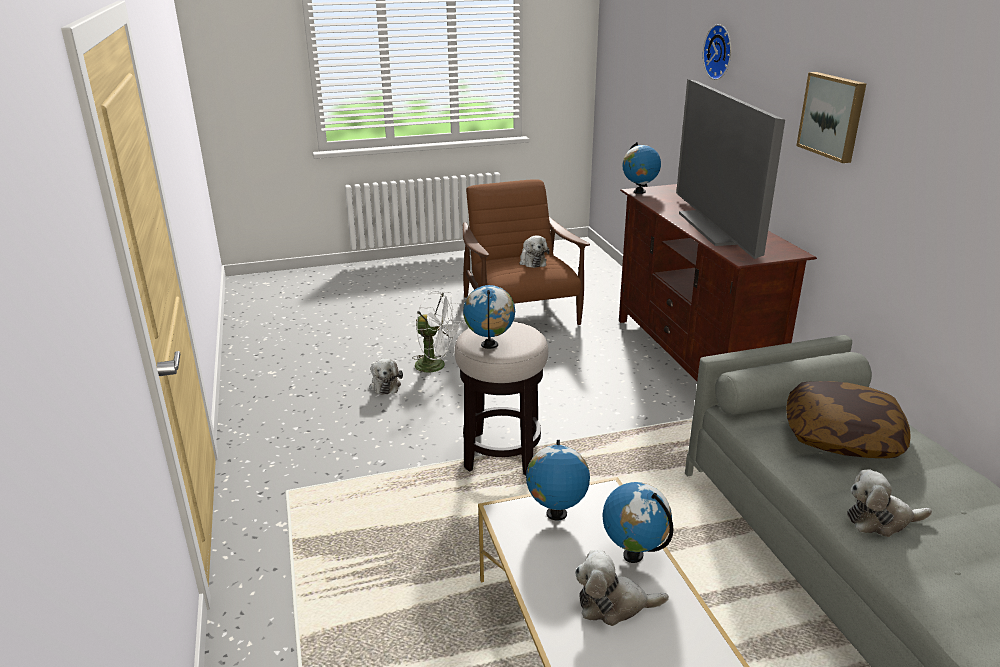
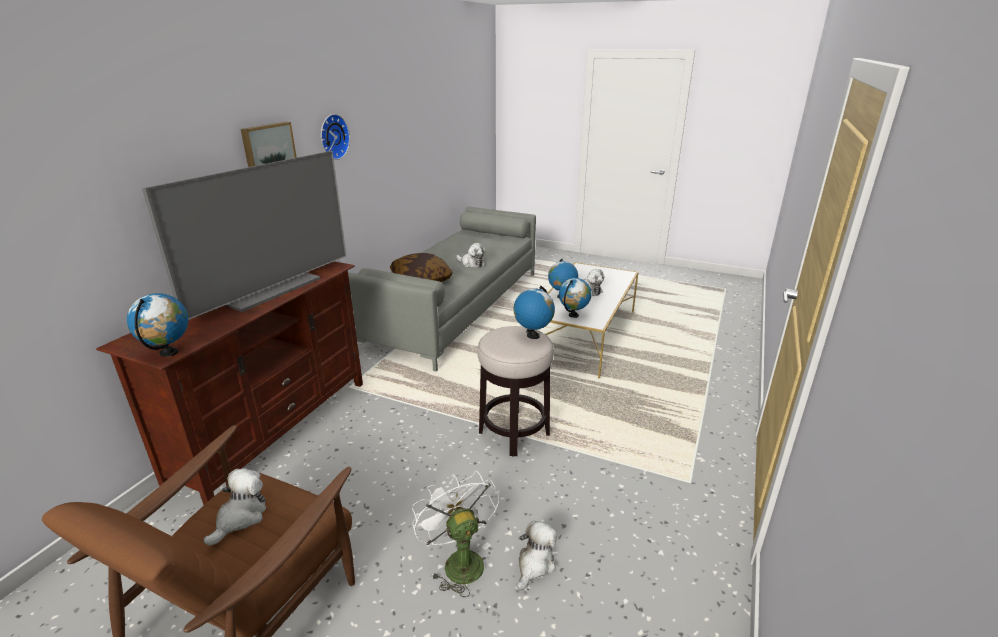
camera: 140 degrees left, 0 degrees up
(720, 52) = (83, 158): wall clock -> wall clock (332, 136)

